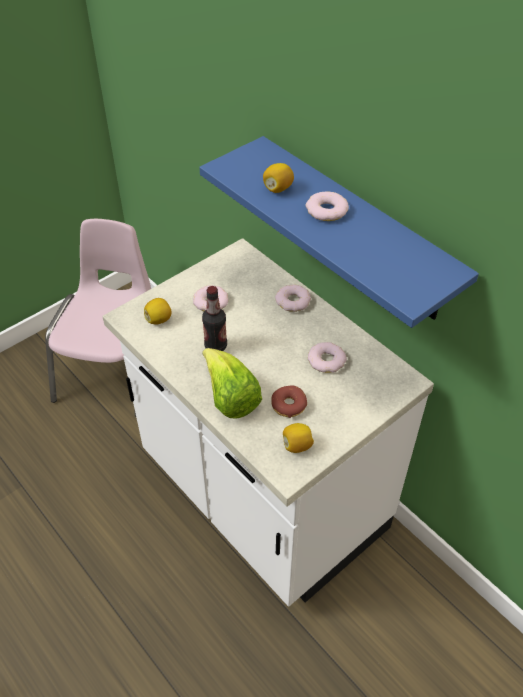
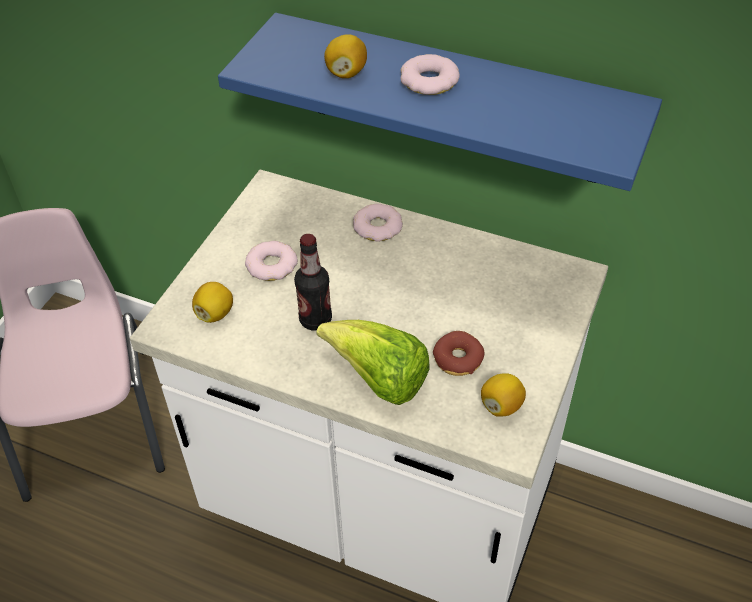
camera: 25 degrees left, 0 degrees up
(326, 360) = (467, 285): donut -> none

